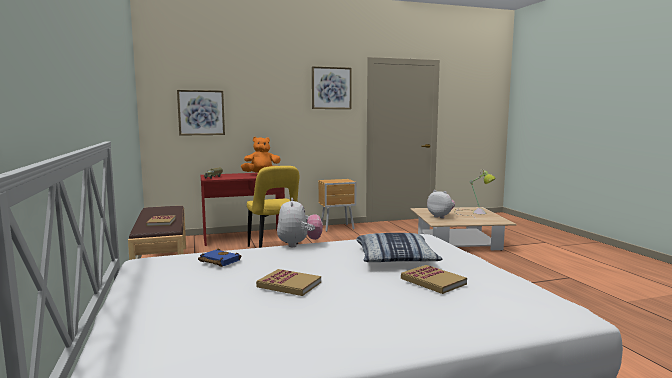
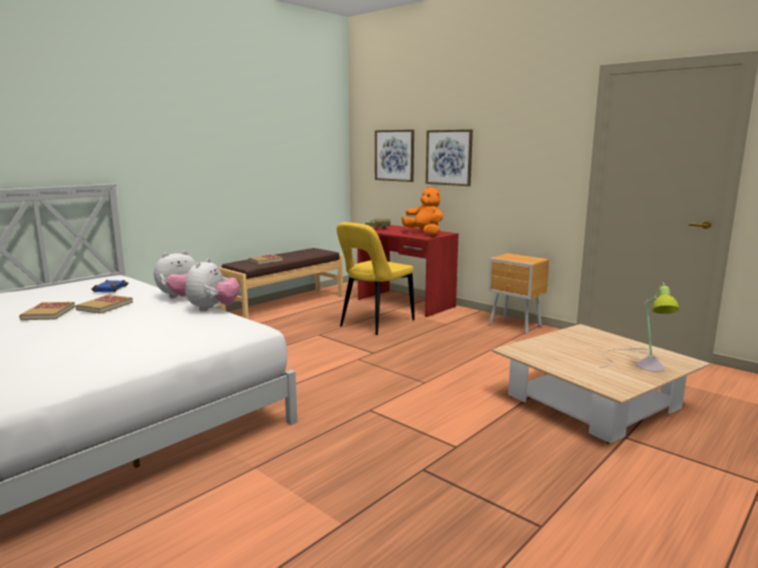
camera: 60 degrees right, 5 degrees up
(331, 88) = (537, 120): picture -> picture (449, 157)
(395, 259) = (140, 330): pillow -> none
(433, 281) = (49, 347): book -> book (105, 306)
(440, 216) = (559, 346): plush toy -> plush toy (213, 309)

